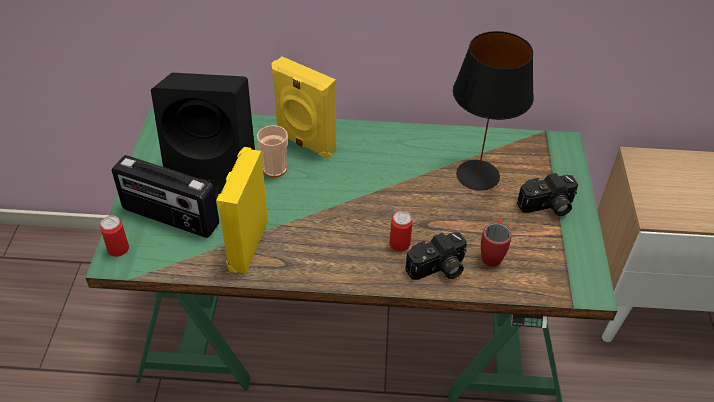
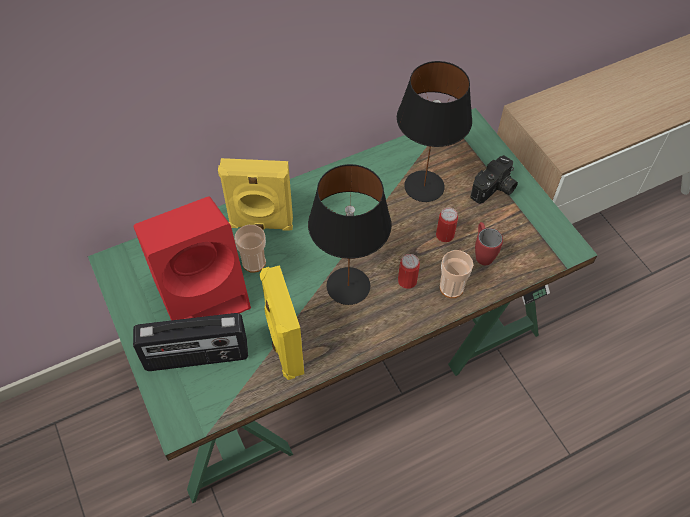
camera: 30 degrees left, 10 degrees up
(118, 249) = (173, 412): can -> can (445, 235)
(215, 173) = (204, 293): black speaker -> red speaker
(342, 223) = (349, 285): none -> black table lamp
(438, 269) = (451, 288): camera -> cup

